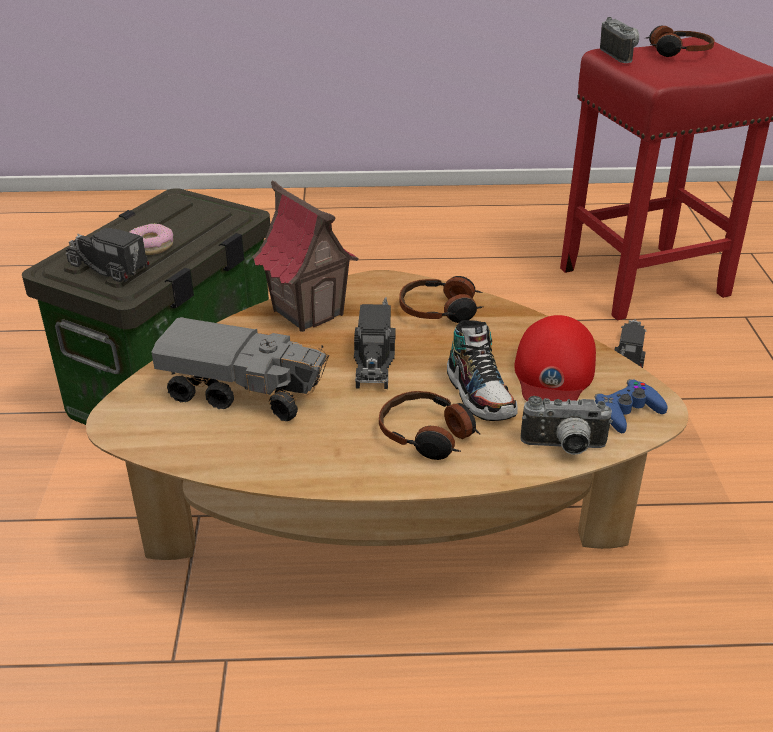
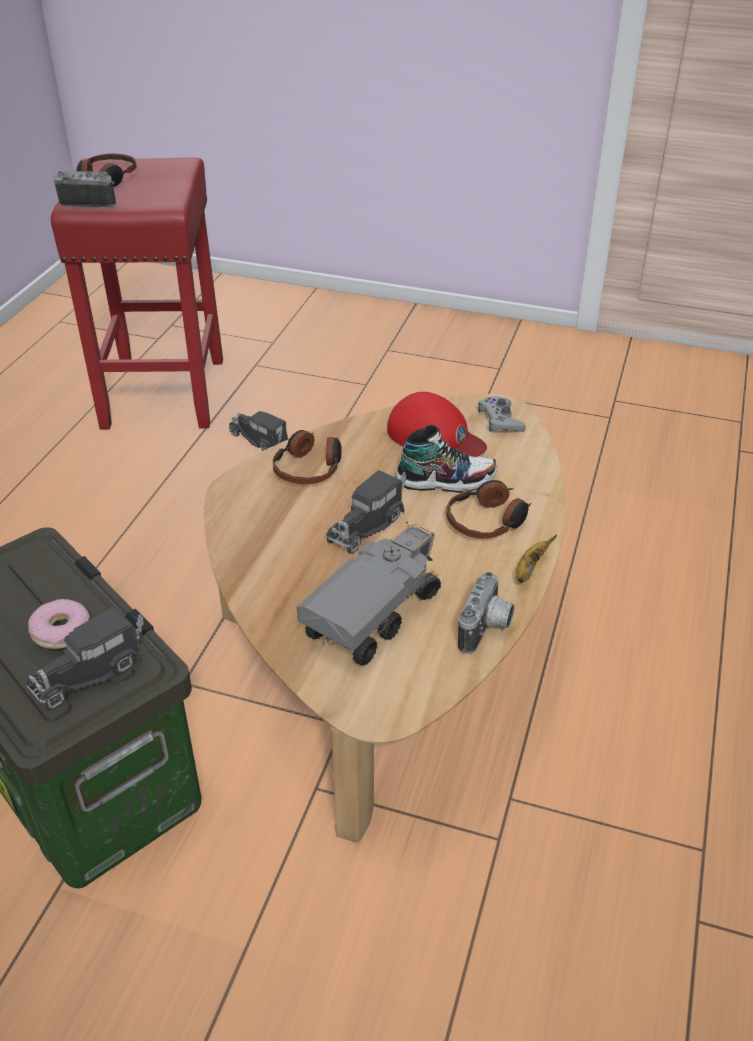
camera: 70 degrees left, 5 degrees up
(309, 312) = (258, 547): toy house -> none
(360, 480) = (529, 570): none -> banana
(374, 361) = (367, 525): toy truck -> toy truck turned 105 degrees clockwise
(564, 448) = (530, 460): camera -> camera (487, 629)
(627, 412) = (500, 420): blue game controller -> grey game controller

